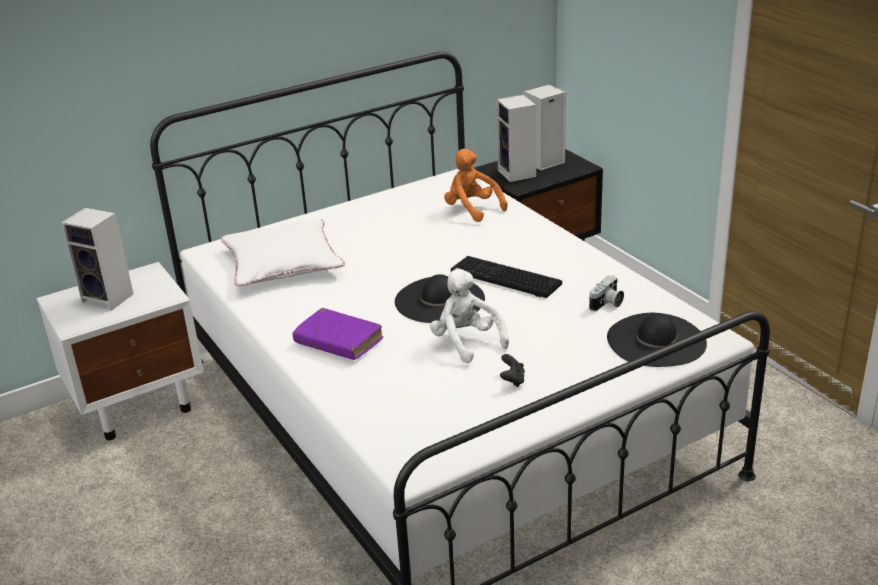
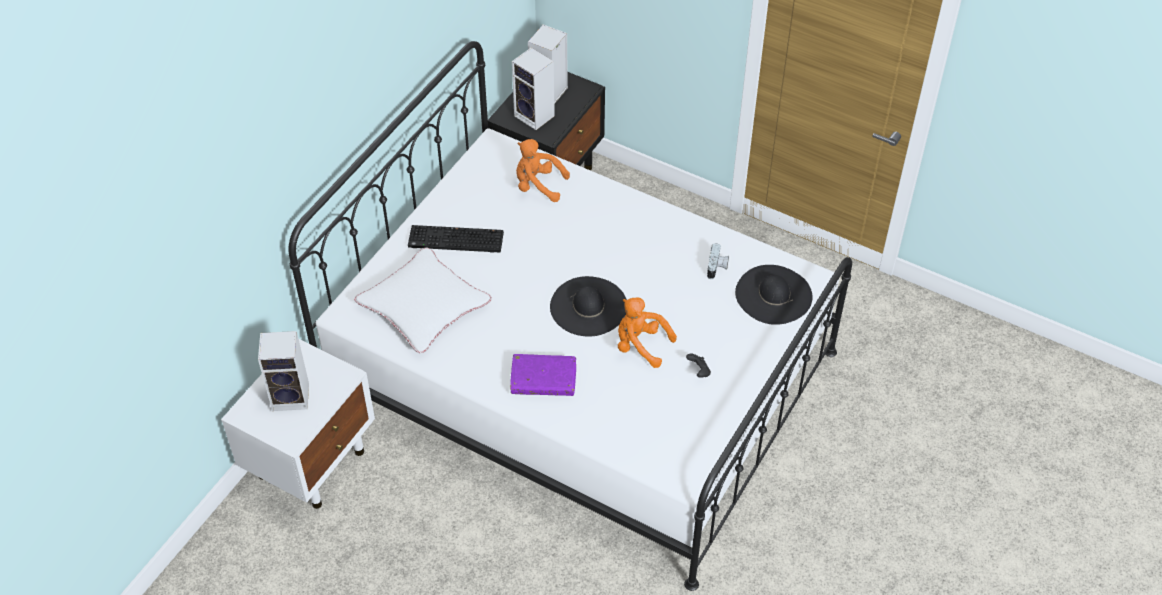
camera: 30 degrees left, 20 degrees up
(466, 342) = (640, 345): white plush toy -> orange plush toy
(503, 279) = (622, 265): keyboard -> keyboard (454, 241)

